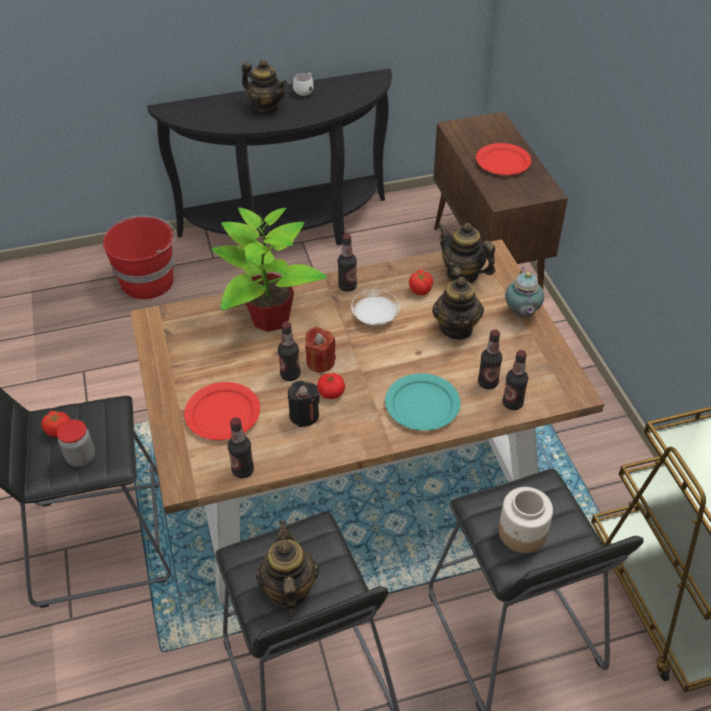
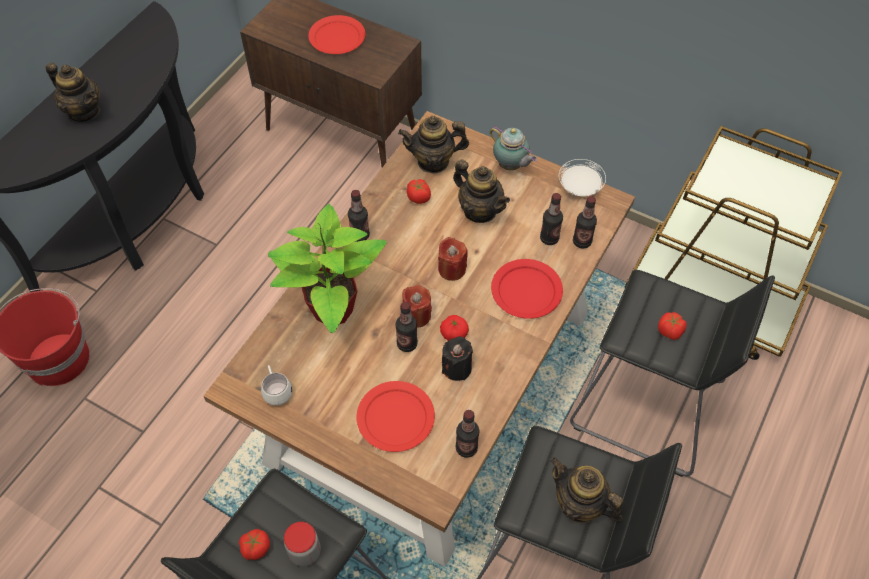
camera: 45 degrees left, 10 degrees up
(266, 108) = (84, 111): teapot -> teapot turned 45 degrees clockwise
(305, 91) = (101, 71): white mug -> white mug (276, 391)
(375, 317) = (412, 246): white plate -> white plate (579, 186)
(384, 351) = (452, 269): none -> red candle
(422, 405) = (527, 291): turquoise plate -> red plate
(522, 533) = (670, 332): jar -> tomato

